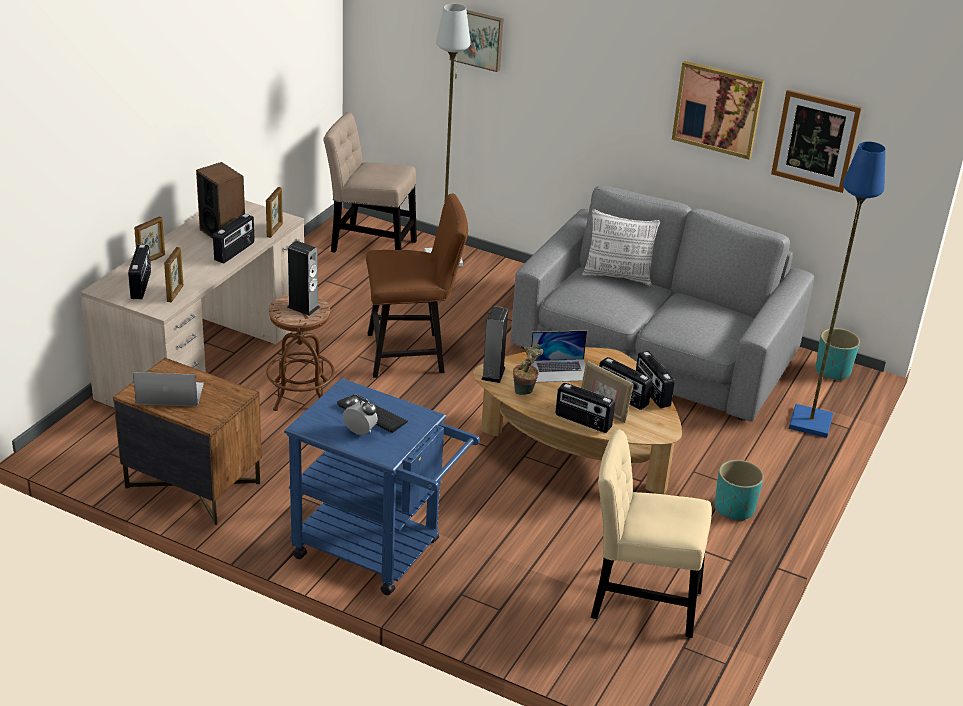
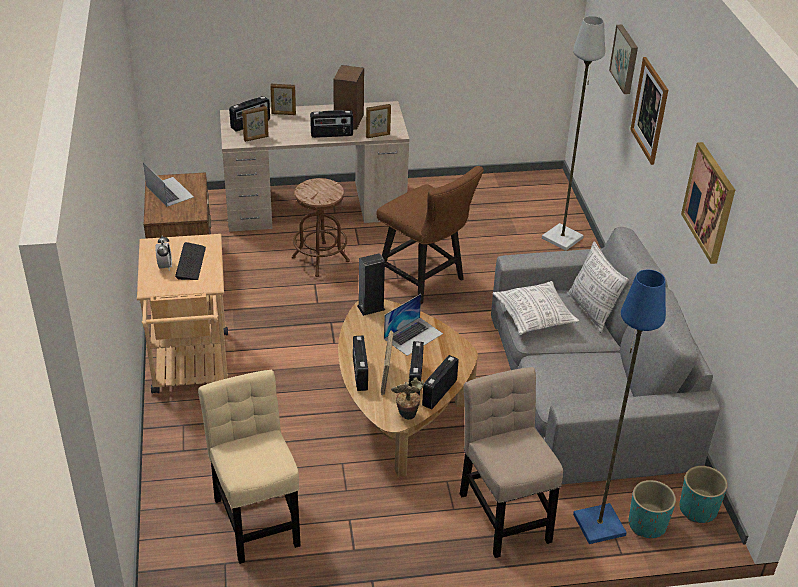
camera: 55 degrees right, 5 degrees up
(303, 307) = (322, 192): speaker -> none
(369, 244) = (533, 200): beige chair -> beige chair (503, 512)
(378, 552) = (191, 369): blue cart -> beige cart
(525, 392) = (365, 331): potted plant -> potted plant (407, 416)
(560, 370) = (413, 336): laptop -> laptop turned 90 degrees counterclockwise
(600, 302) = (534, 317): none -> pillow
(734, 509) = (423, 525): turquoise planter -> turquoise planter (647, 525)
(815, 140) = (749, 273): picture -> picture (650, 110)

